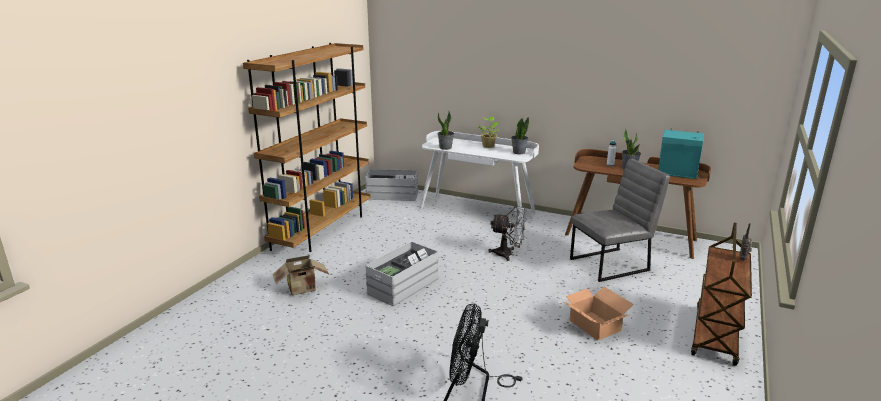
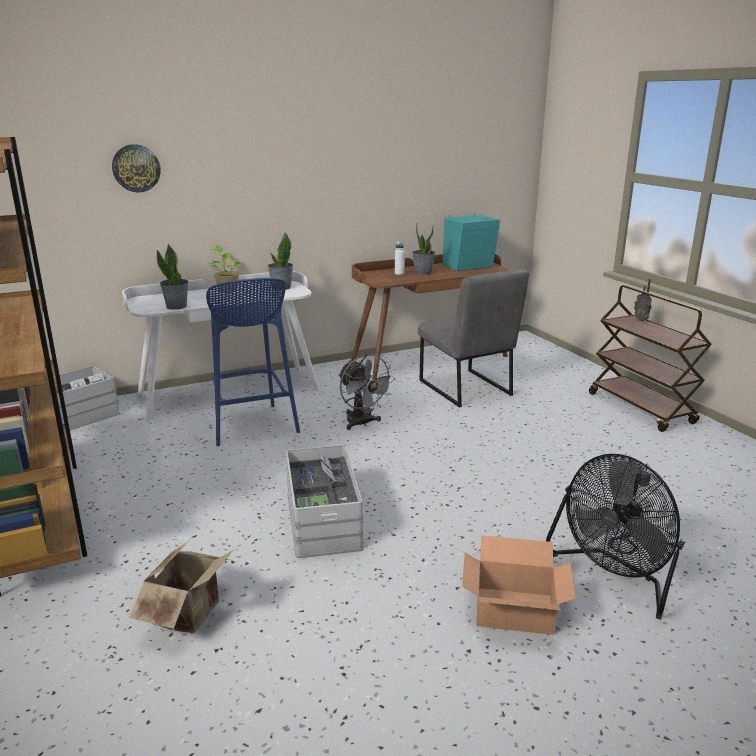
camera: 50 degrees left, 0 degrees up
(454, 62) = (136, 168): none -> wall clock
(456, 231) = (252, 425): none -> blue stool
(508, 254) = (362, 423): grey fan -> grey fan turned 90 degrees clockwise
(594, 326) = (567, 449): cardboard box -> cardboard box (515, 611)
(611, 264) = (466, 389): grey chair -> grey chair turned 135 degrees clockwise

